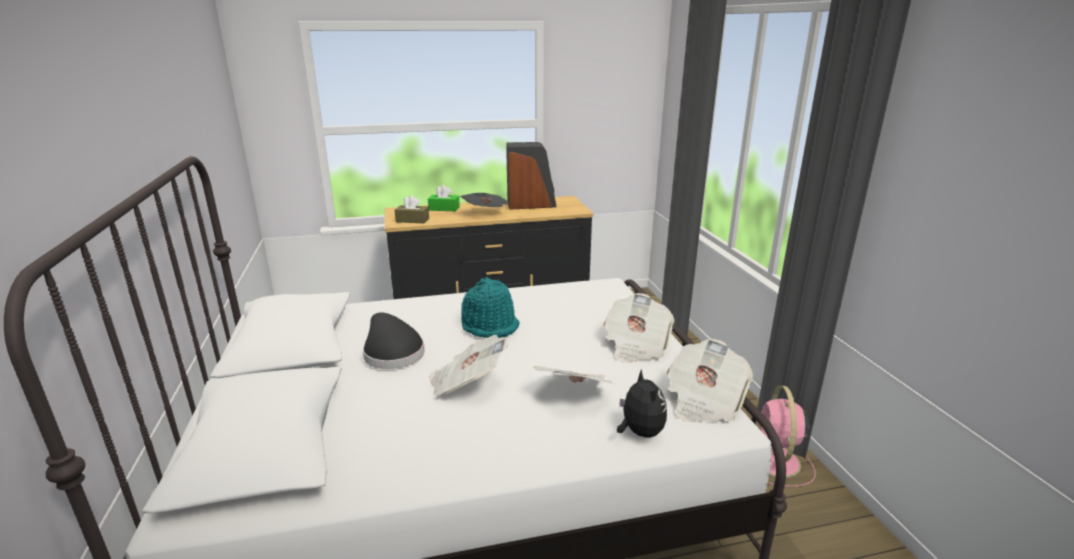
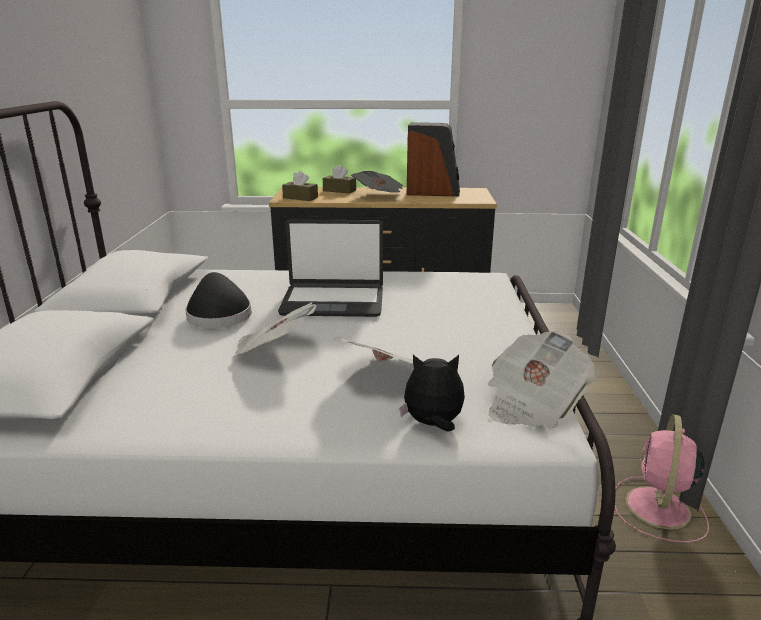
camera: 15 degrees right, 0 degrees up
(444, 208) = (339, 190): green tissue box -> brown tissue box
(490, 325) = (333, 302): turquoise hat -> laptop
(636, 345) = (483, 338): newspaper -> none
(639, 432) = (433, 424): plush toy -> plush toy turned 90 degrees counterclockwise

